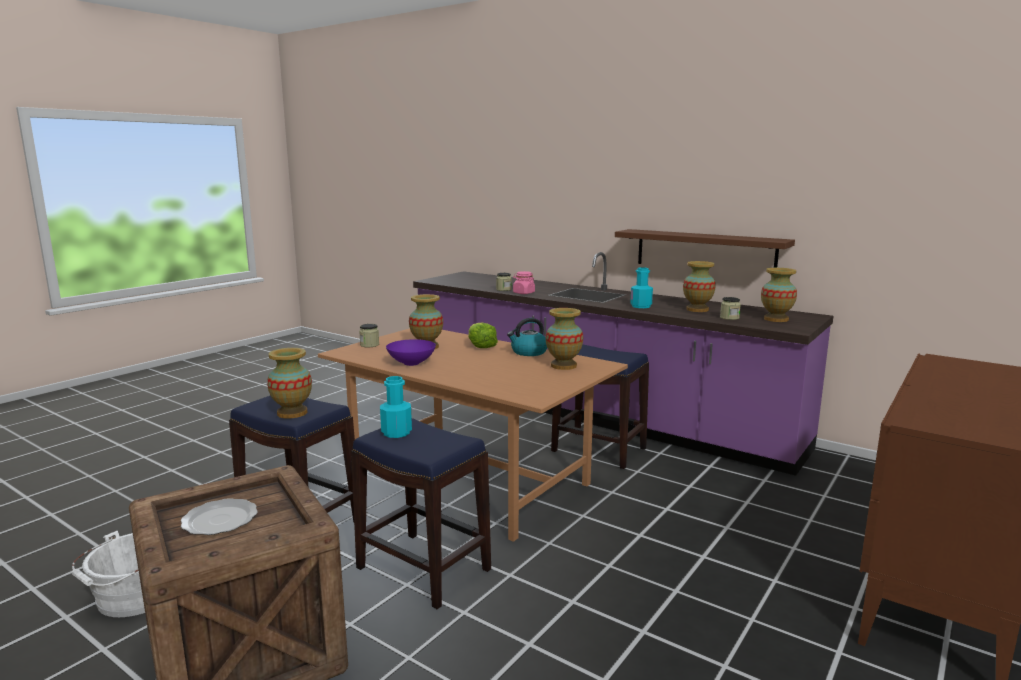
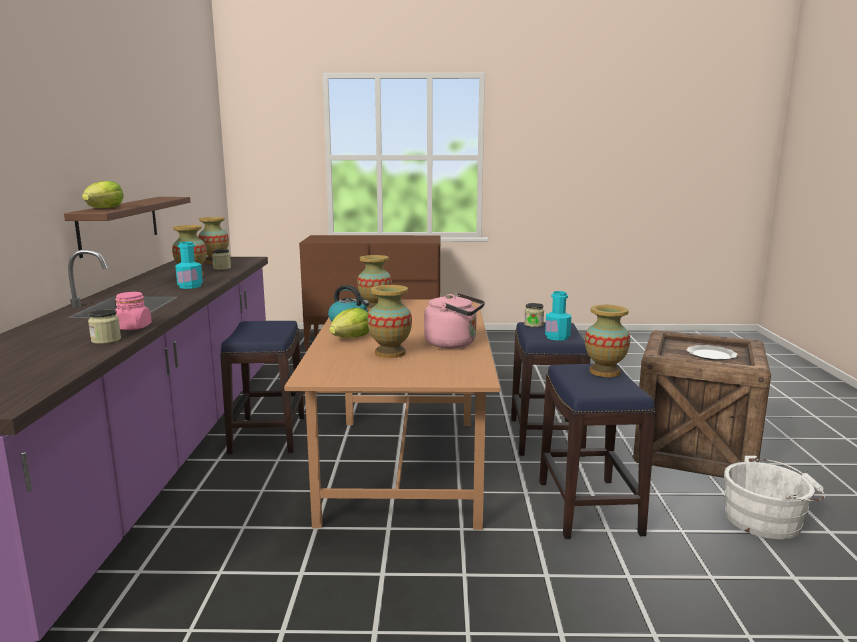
camera: 125 degrees left, 0 degrees up
(369, 345) = (424, 376): jar -> jar (533, 324)
(411, 363) = (454, 344): purple bowl -> pink kettle
(653, 231) = (104, 208): none -> lettuce

